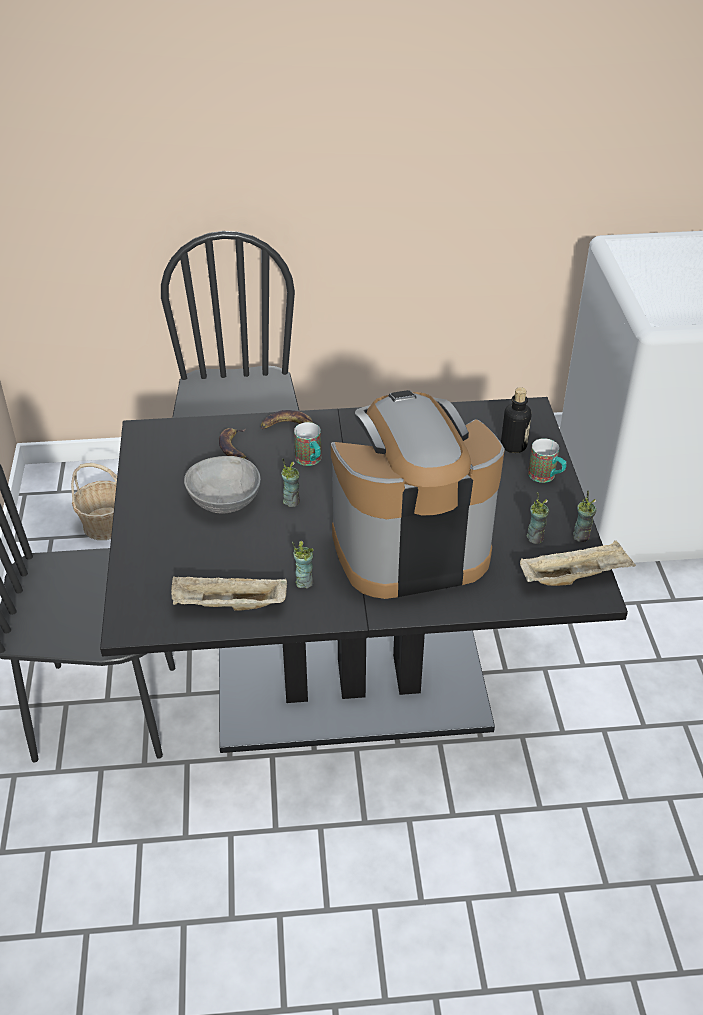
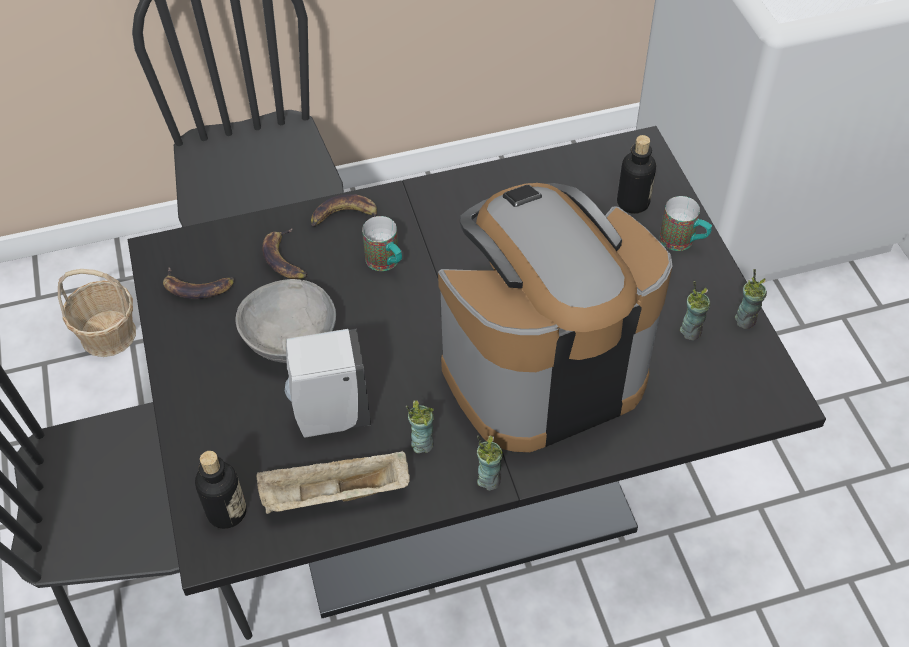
camera: 10 degrees left, 10 degrees up
(146, 604) = (227, 512): none -> bottle
(165, 458) = (197, 287): none -> banana
(239, 554) = (330, 417): none -> white soap dispenser
(291, 501) = (377, 326): cup -> cup (489, 479)
(575, 576) = (752, 379): beige tray -> none

